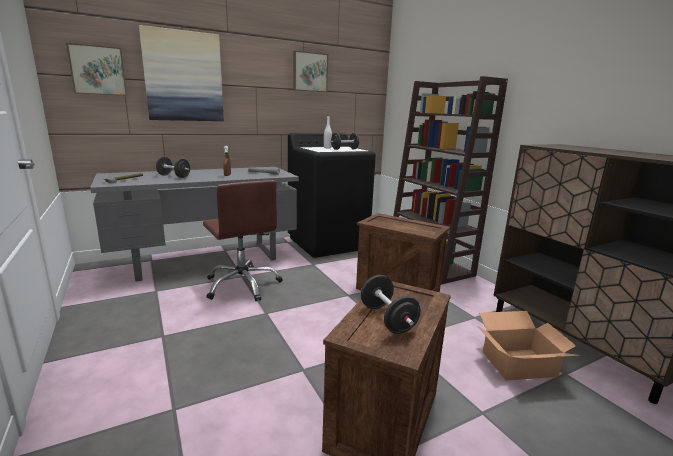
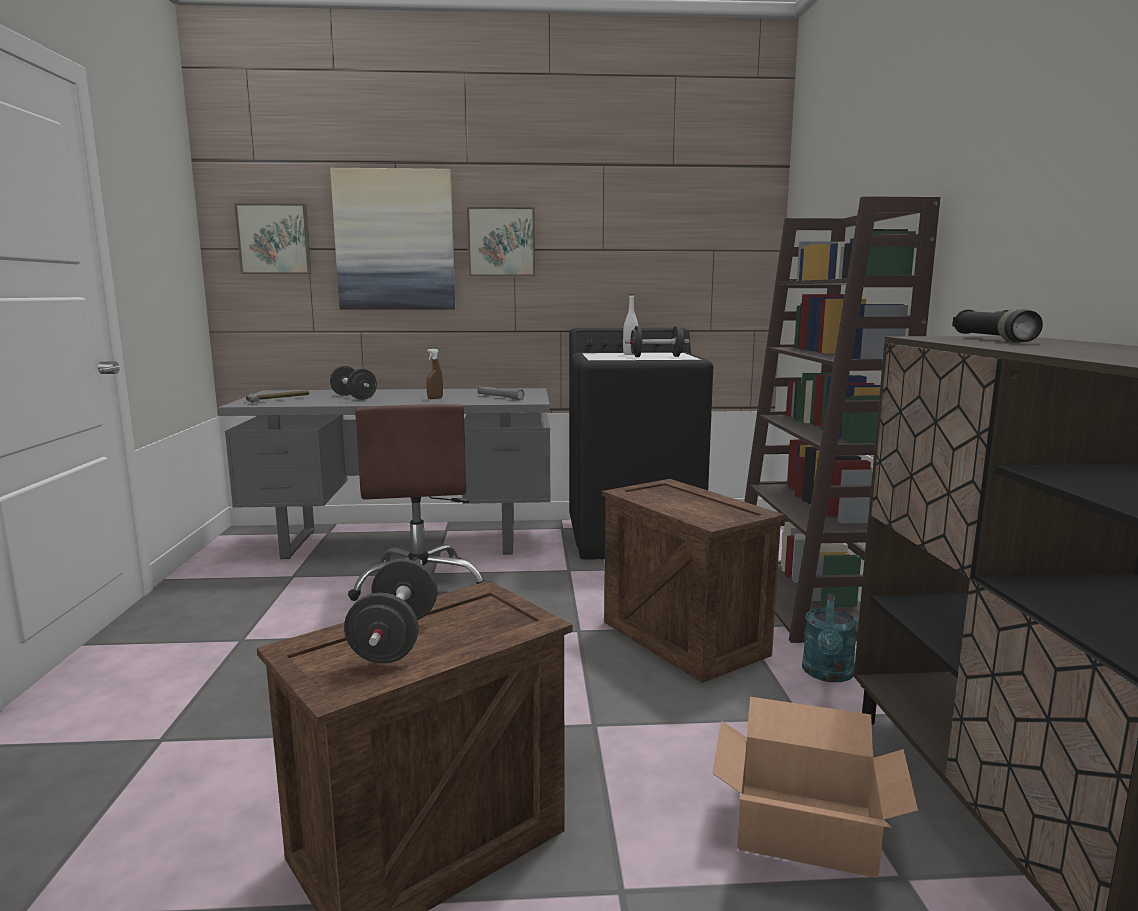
camera: 25 degrees right, 5 degrees down
(309, 72) = (615, 218): picture -> picture (501, 242)
(467, 296) = (827, 674): none -> turquoise watering can
(568, 147) = (992, 339): none -> black flashlight

